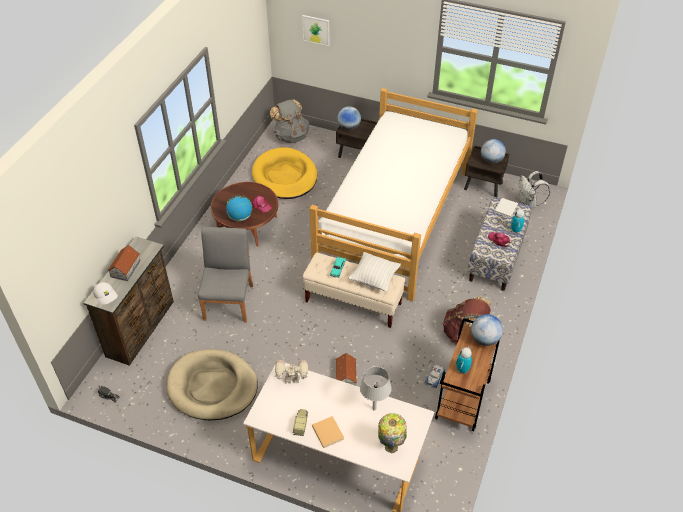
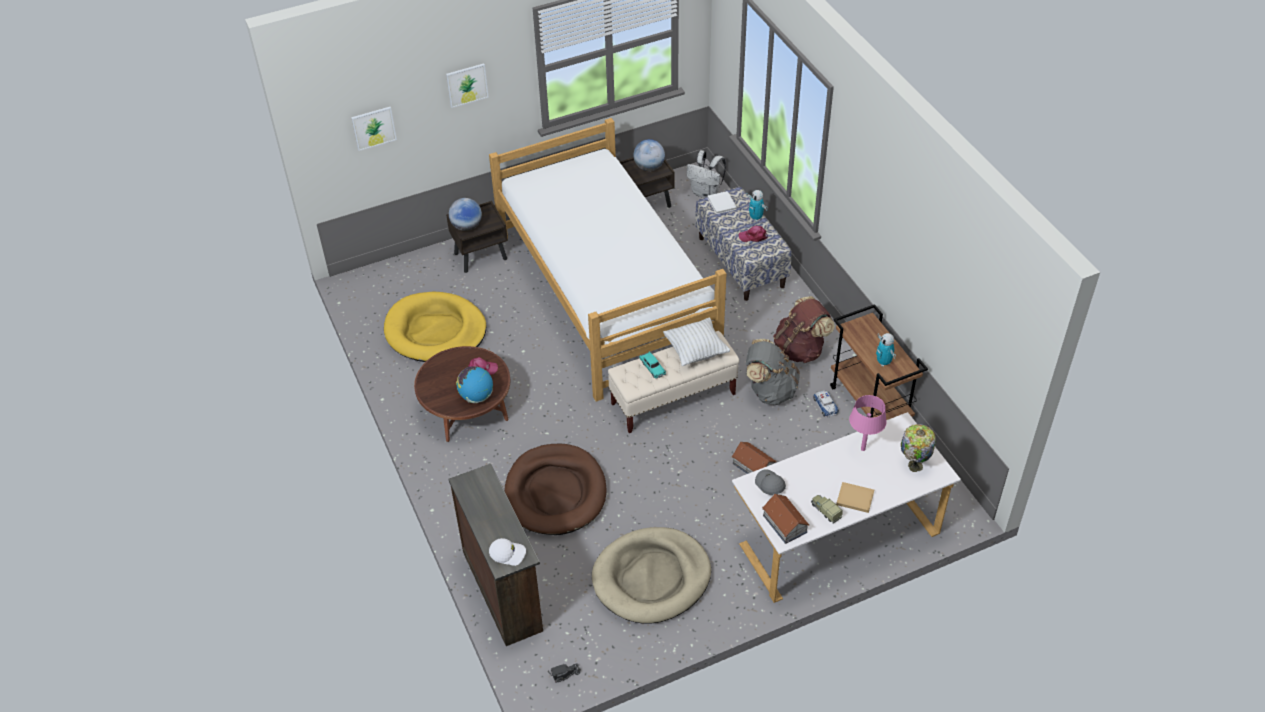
camera: 45 degrees left, 0 degrees up
(125, 268) = (487, 515): toy house -> toy house (785, 524)
(229, 301) = (555, 492): grey chair -> brown dog bed
(291, 136) = (381, 285): grey backpack -> grey backpack (770, 390)
(292, 381) = (769, 485): toy robot -> grey cap
(374, 409) = (863, 449): grey table lamp -> pink table lamp
(383, 32) = (467, 85): none -> picture
(484, 339) = (867, 324): globe -> none

